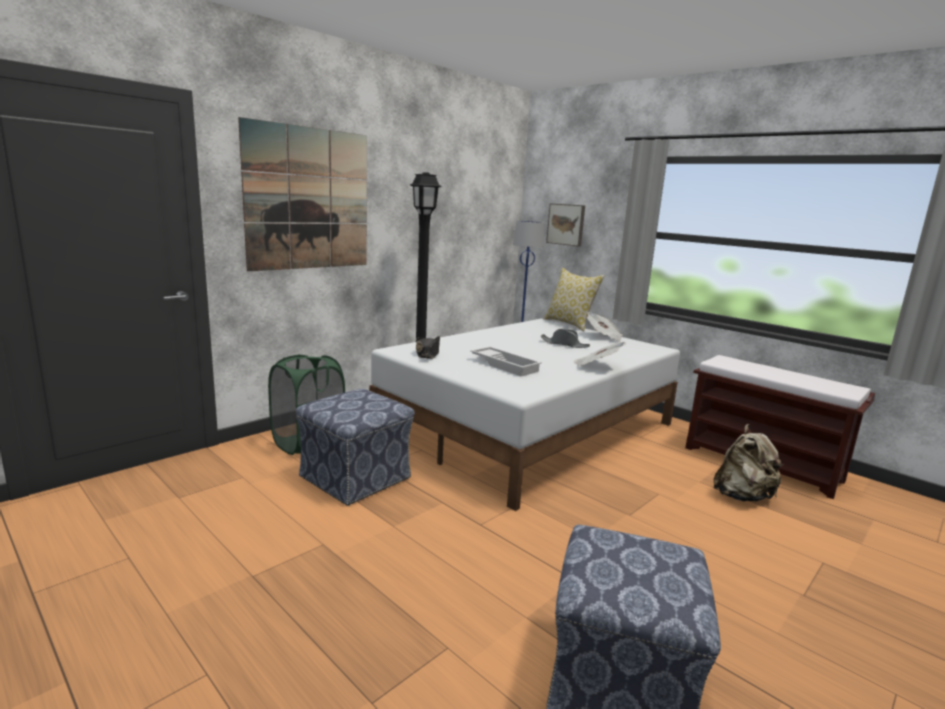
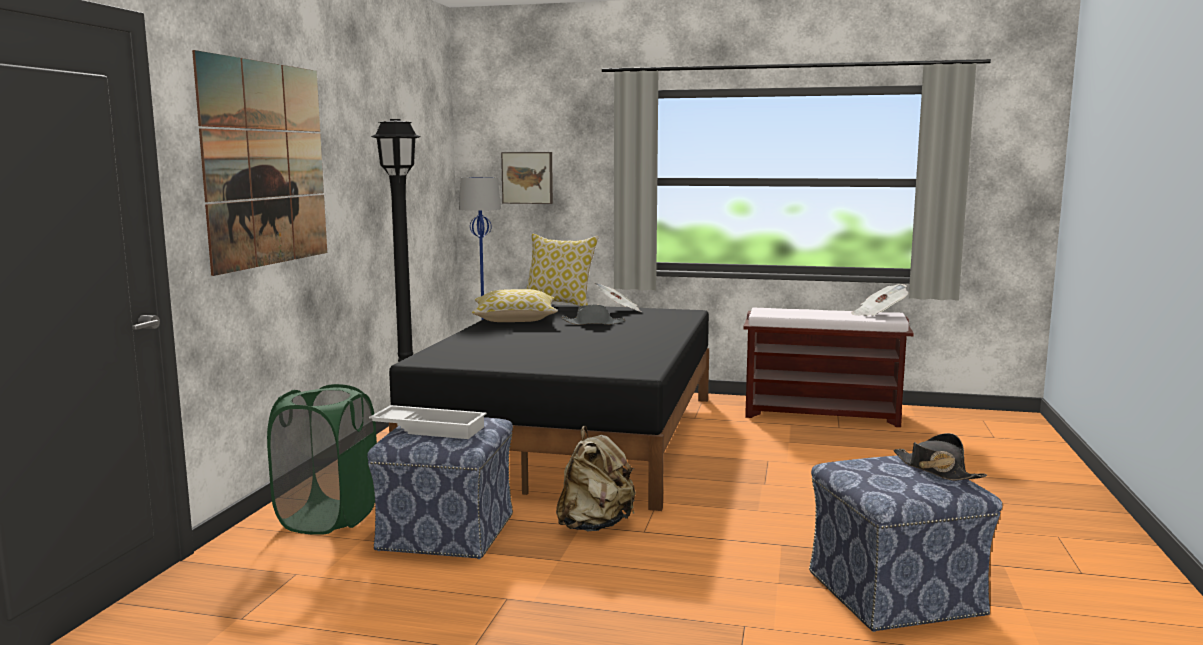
camera: 30 degrees left, 5 degrees down
(427, 354) = (467, 357): black hat -> black hat (936, 470)
(505, 365) = (574, 352): white tray -> white tray (430, 428)
(514, 331) = (515, 320): none -> pillow
(528, 428) = (574, 437): white bed -> black bed
(596, 366) = (662, 337): newspaper -> newspaper (878, 314)
(742, 496) = (835, 444): beige backpack -> beige backpack (595, 525)

